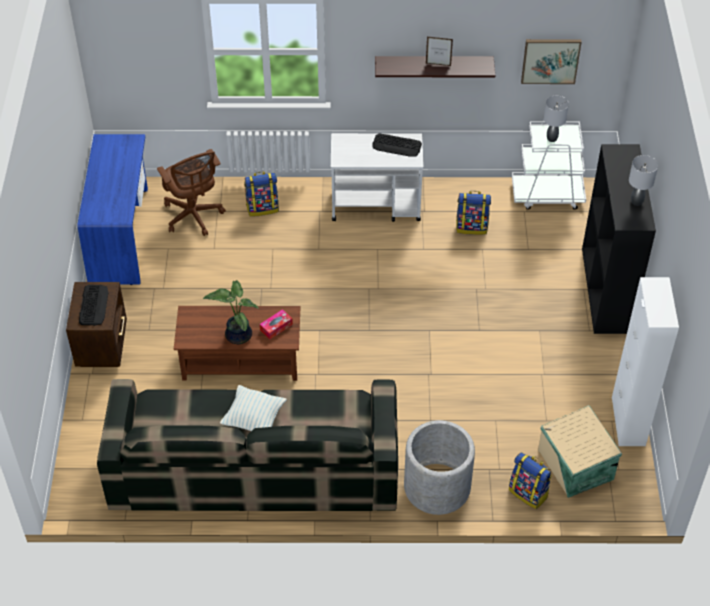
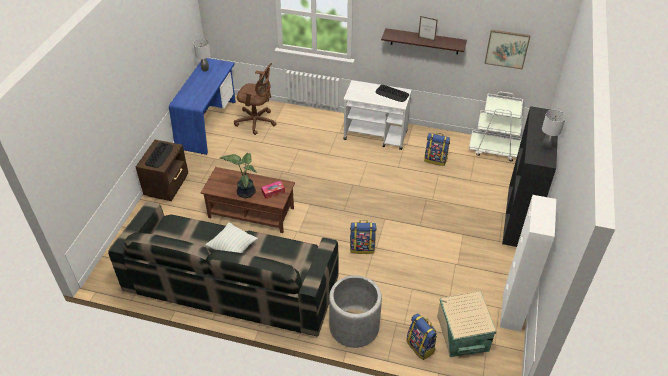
camera: 15 degrees right, 5 degrees down
(194, 216) = (257, 122): brown office chair -> brown office chair turned 60 degrees counterclockwise
(262, 208) = (302, 124): backpack -> backpack (362, 247)
(552, 138) = (500, 106): grey table lamp -> grey table lamp (205, 69)

